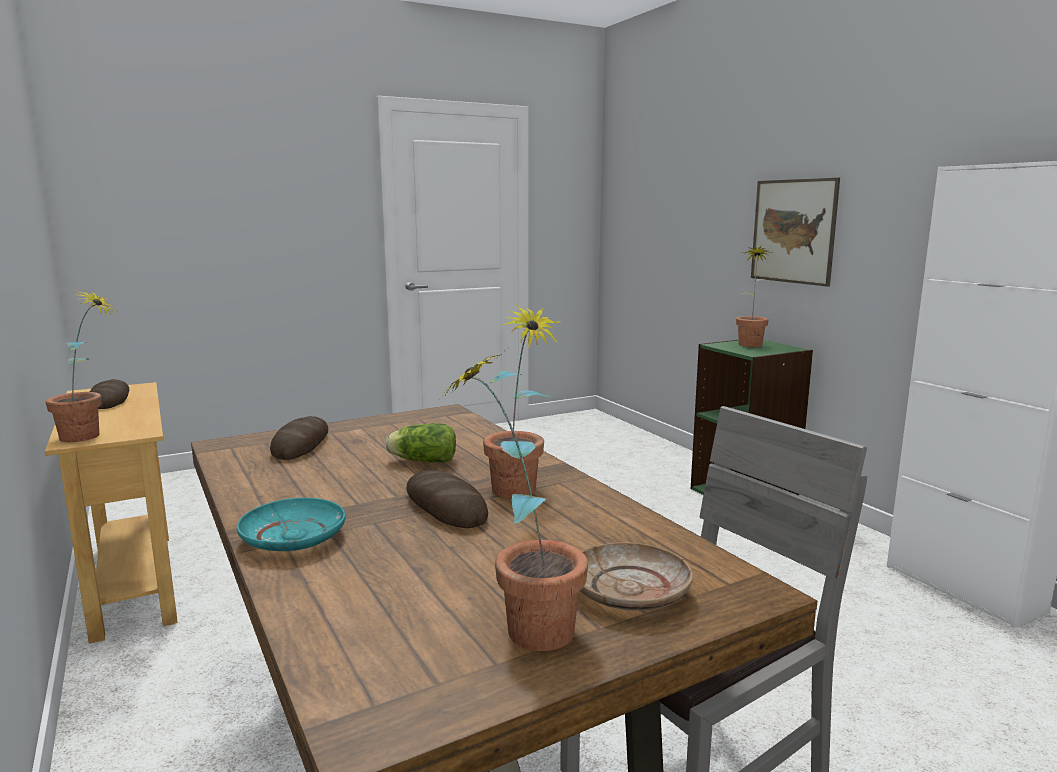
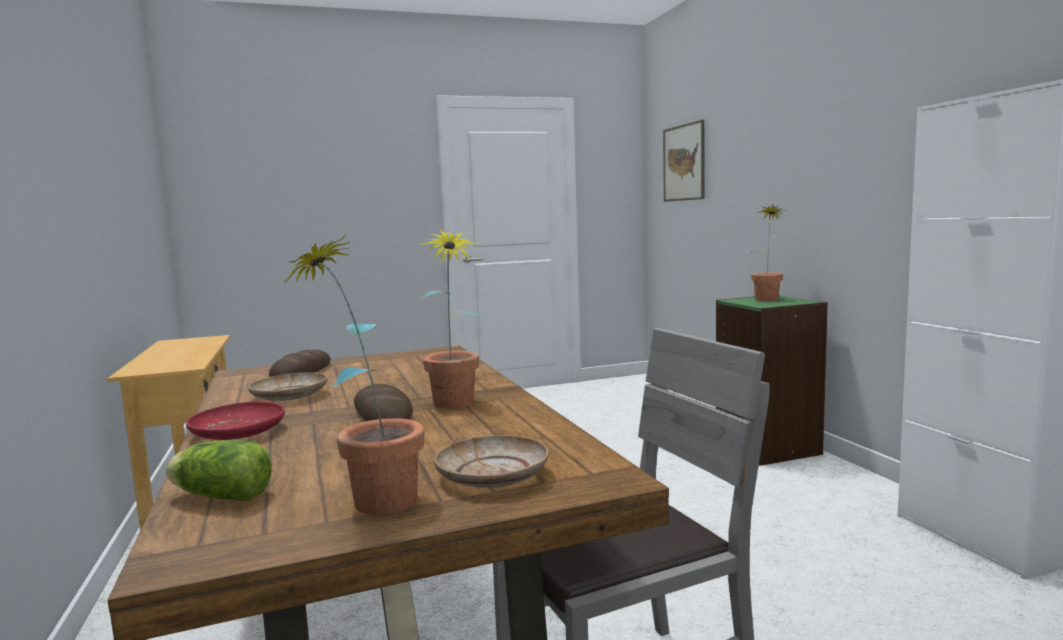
camera: 10 degrees right, 5 degrees down
(91, 437) = (148, 369): potted plant -> none
(110, 400) = (184, 346): bread -> none
(294, 537) = (239, 432): turquoise plate -> red plate
(313, 481) = (289, 396): none -> beige plate
(421, 461) = (391, 383): lettuce -> lettuce (219, 496)
(793, 231) = (805, 189): picture -> picture (683, 163)

